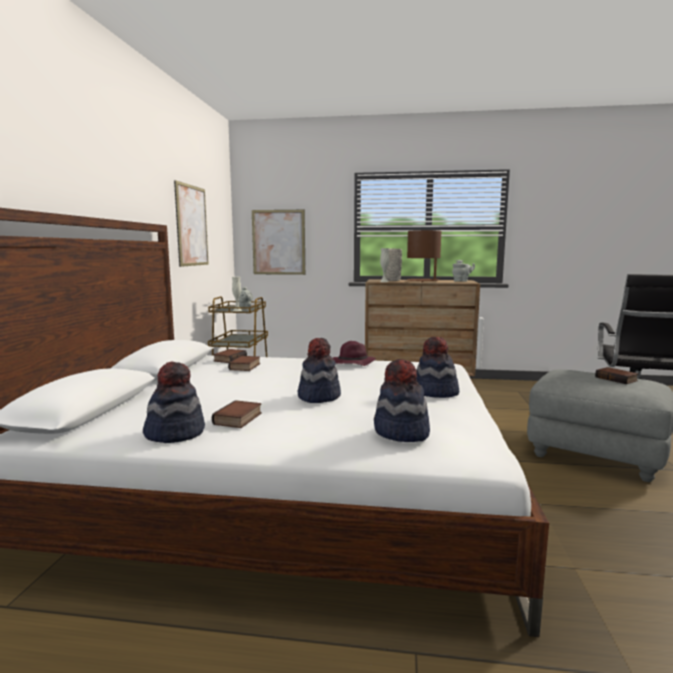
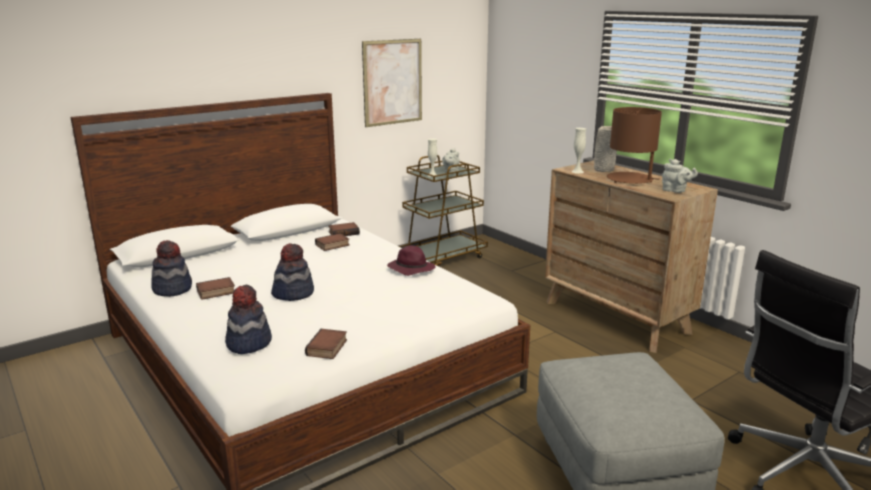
camera: 45 degrees right, 10 degrees up
(278, 242) = (524, 94): picture -> none
(435, 393) = (376, 324): hat -> none
(617, 379) = (644, 392): book -> book (327, 348)

